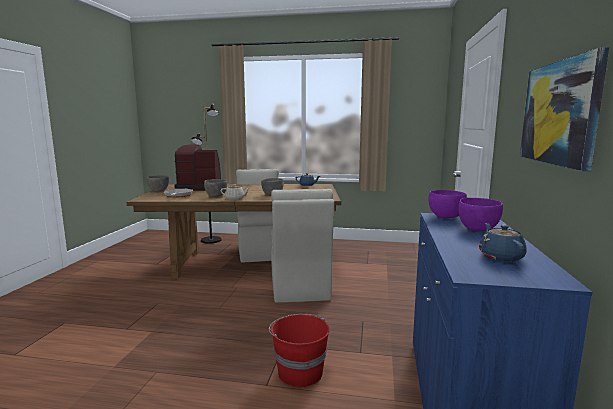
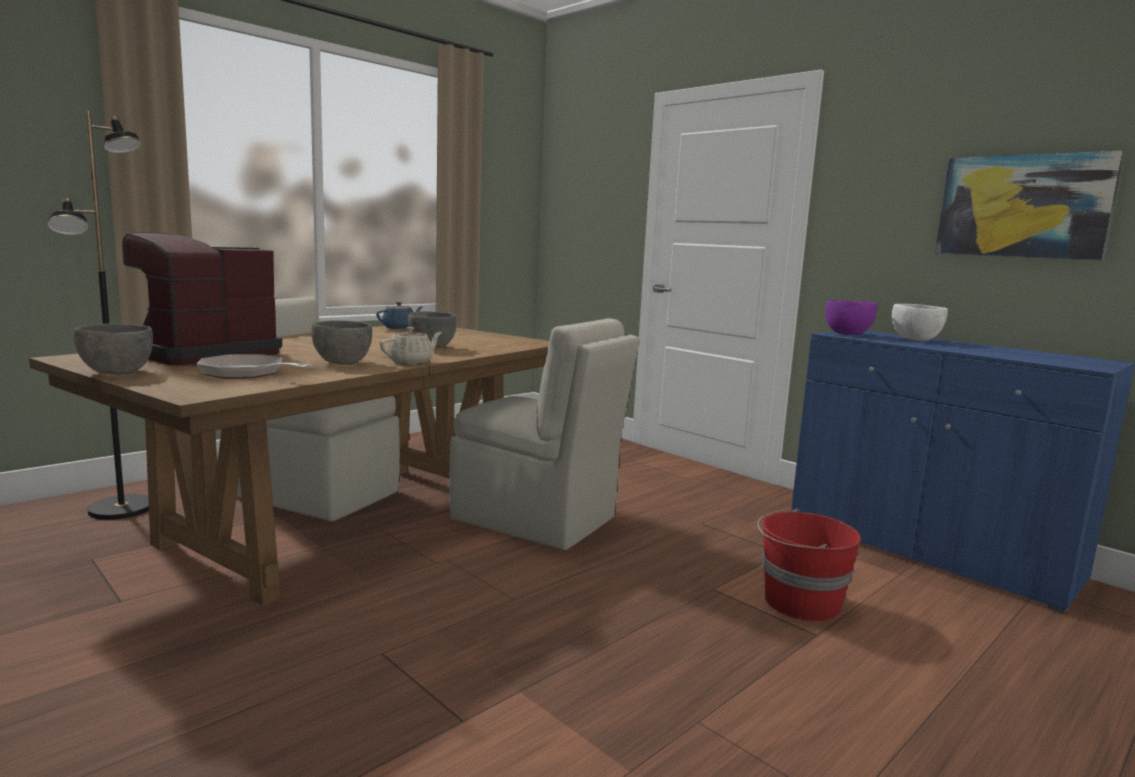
camera: 55 degrees left, 0 degrees up
(478, 229) = (915, 339): purple bowl -> white bowl
(500, 257) = (1030, 354): blue teapot -> none

